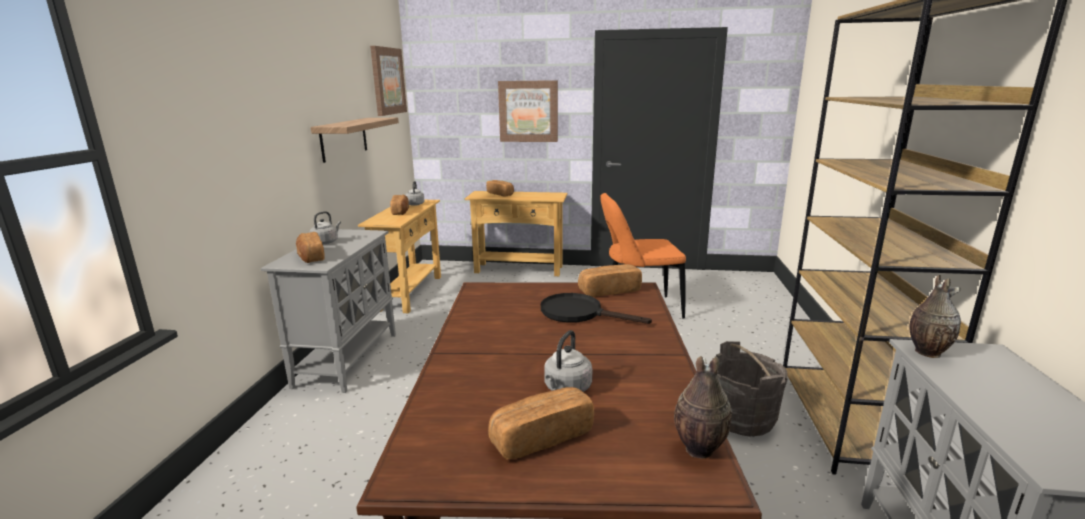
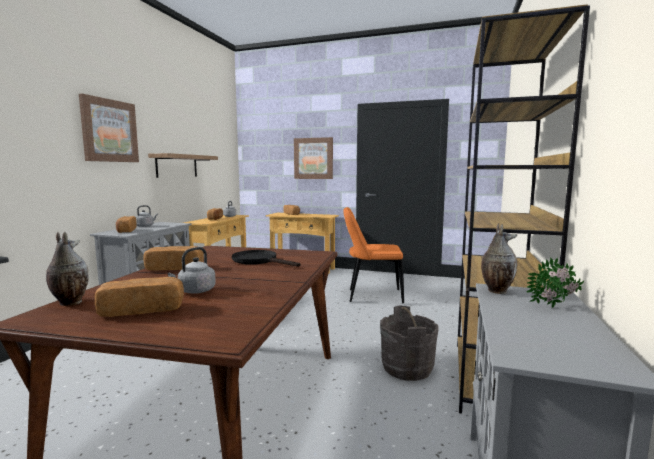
camera: 10 degrees right, 10 degrees down
(387, 81) = (220, 136): picture -> picture (109, 131)
(609, 291) = (296, 253): bread -> bread (175, 268)
(697, 450) = (241, 324): vase -> vase (69, 302)
(1011, 375) = (555, 306): none -> potted plant

